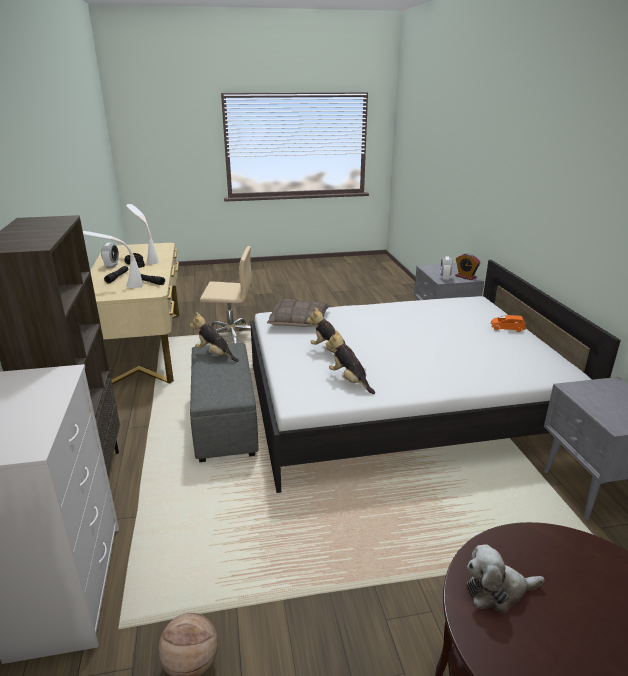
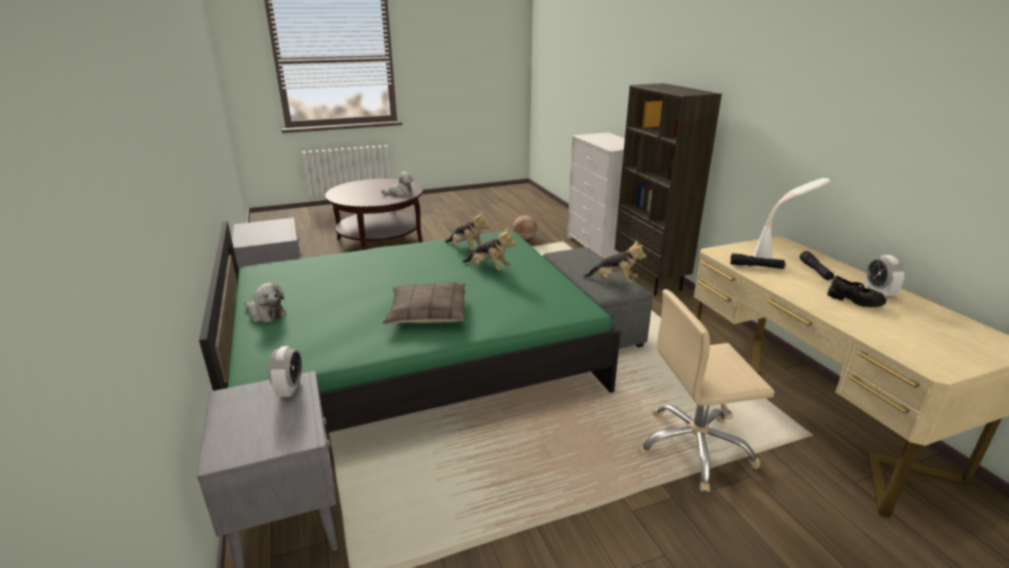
camera: 170 degrees right, 0 degrees up
(145, 258) = (872, 317): white table lamp -> none
(300, 321) = (540, 302): pillow -> pillow (427, 313)
(399, 403) = (414, 358): white bed -> green bed
(465, 277) = (238, 401): alarm clock -> none
(507, 328) = (265, 314): orange toy car -> plush toy

